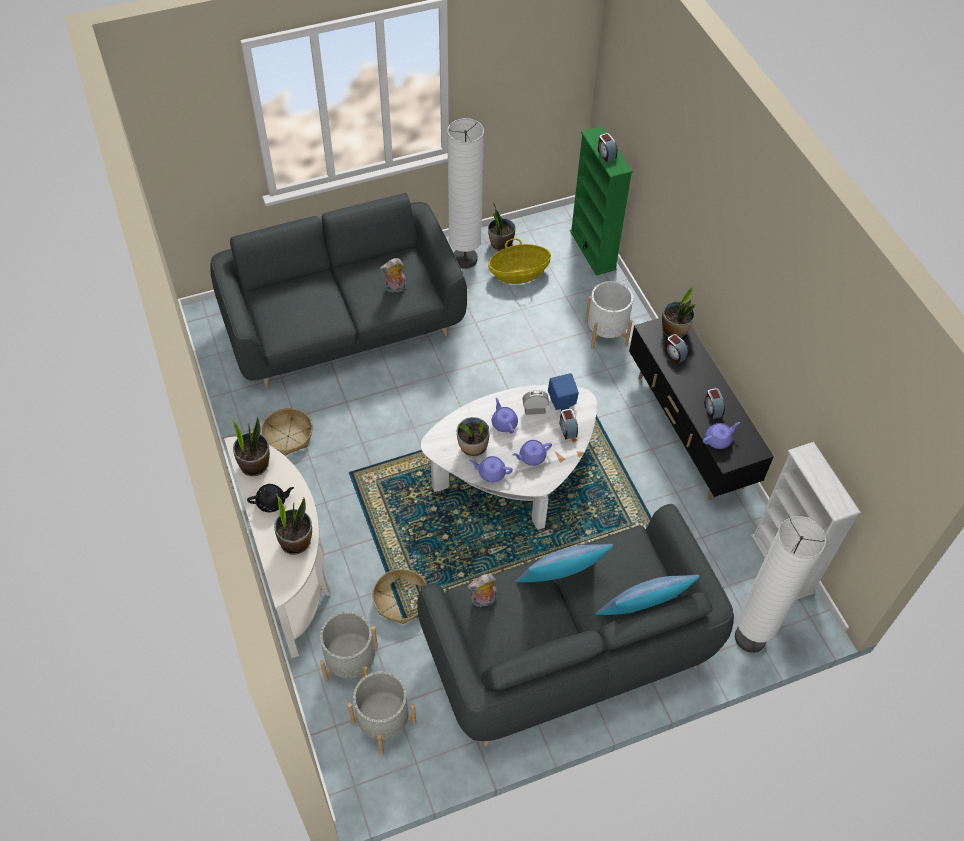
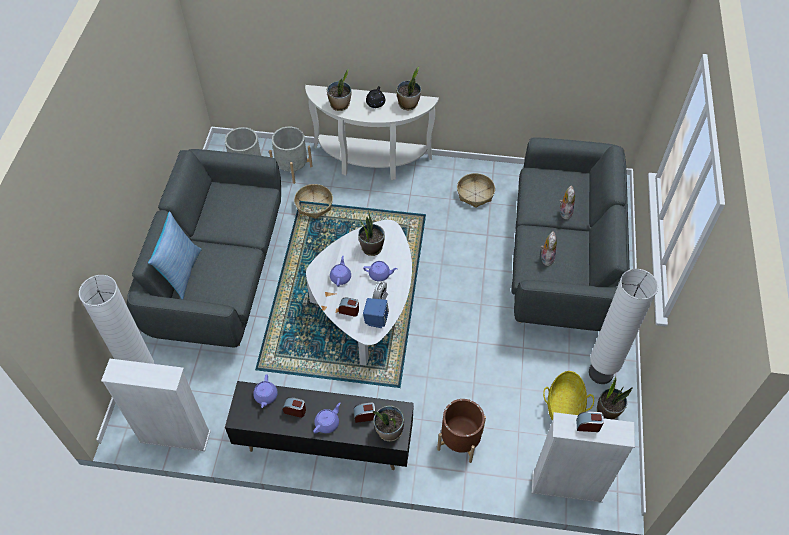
camera: 120 degrees right, 0 degrees up
(483, 601) = (255, 199): plush toy -> plush toy (564, 211)
(491, 473) = (344, 248): purple teapot -> purple teapot (327, 423)
(560, 582) = (236, 243): pillow -> none
(592, 250) = (566, 487): green bookcase -> white bookcase
(606, 333) = (460, 440): white planter -> brown planter

